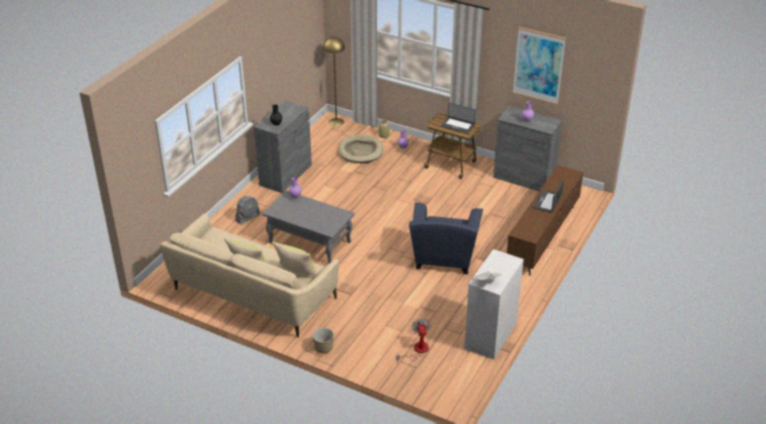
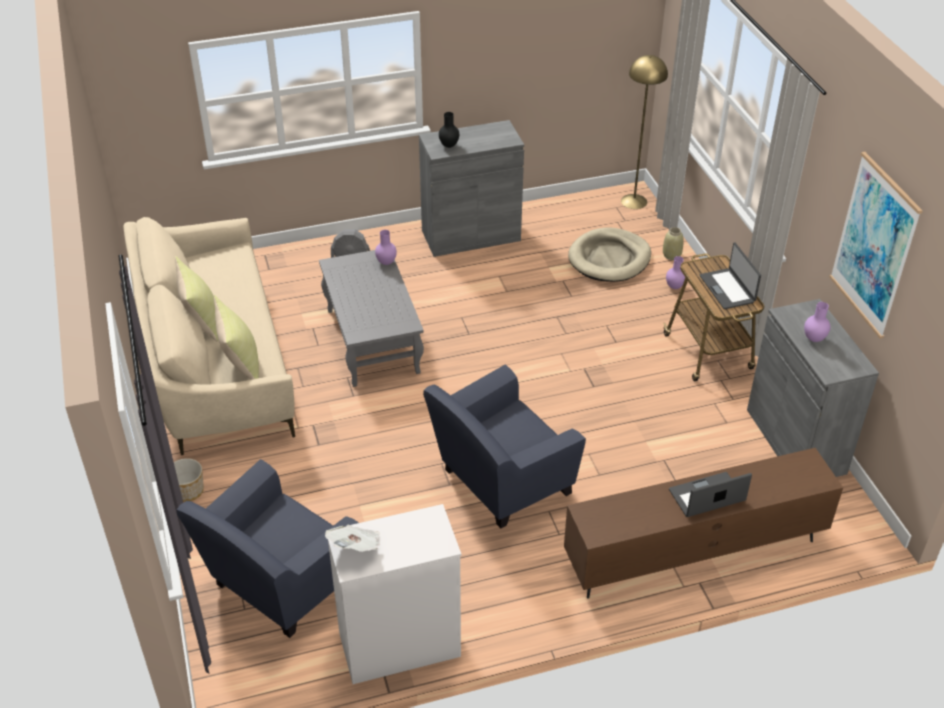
camera: 45 degrees right, 5 degrees up
(417, 350) = (279, 586): fan -> blue armchair

